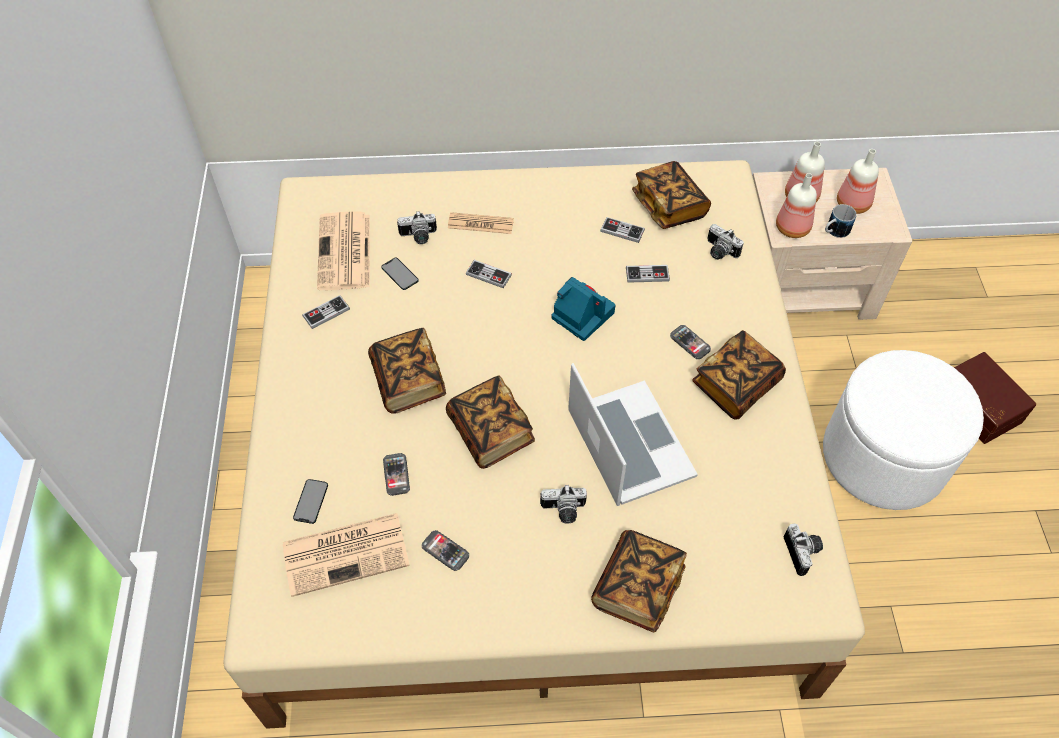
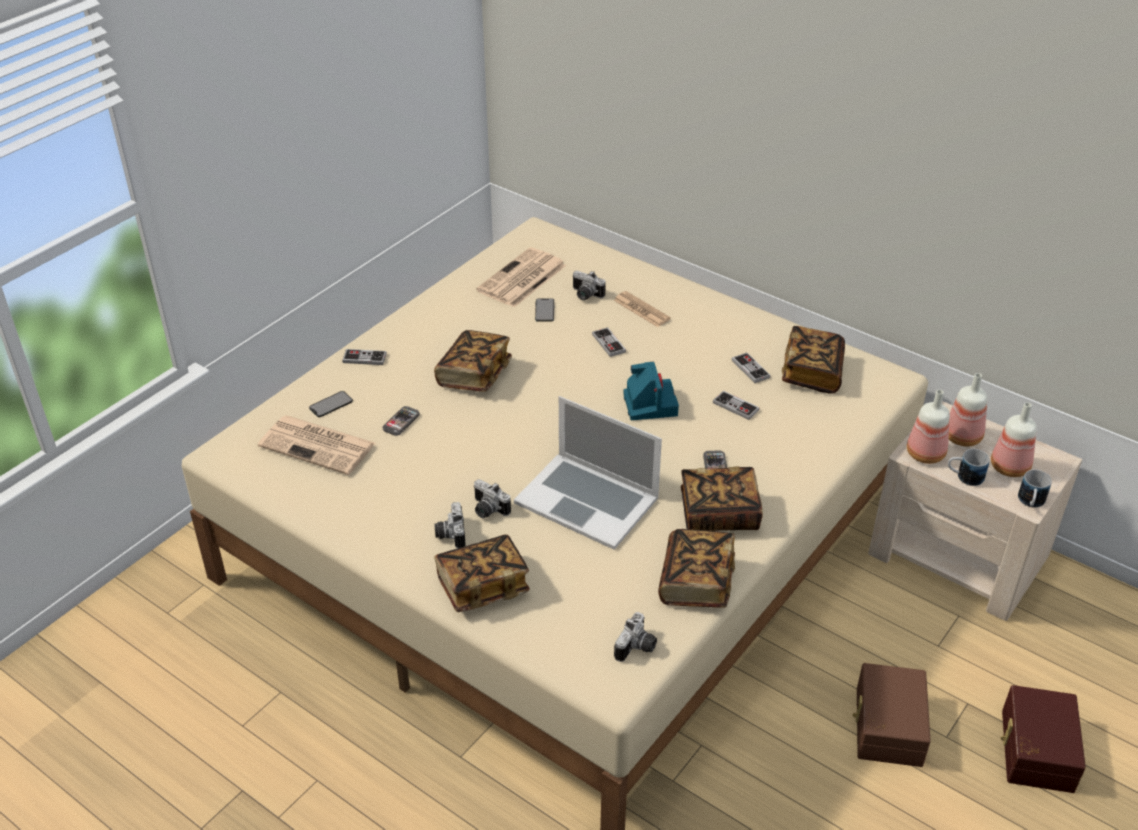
camera: 40 degrees right, 15 degrees down
(326, 313) = (467, 307): game controller -> game controller (364, 358)
(445, 551) = (380, 482): phone -> none
(491, 432) = (494, 435): book -> book (696, 582)
(629, 442) = (587, 500): laptop -> laptop turned 105 degrees clockwise
(719, 252) = (818, 423): camera -> camera (449, 534)
(884, 456) = (886, 726): white ottoman -> brown storage box
(892, 226) = (1030, 503): none -> mug

